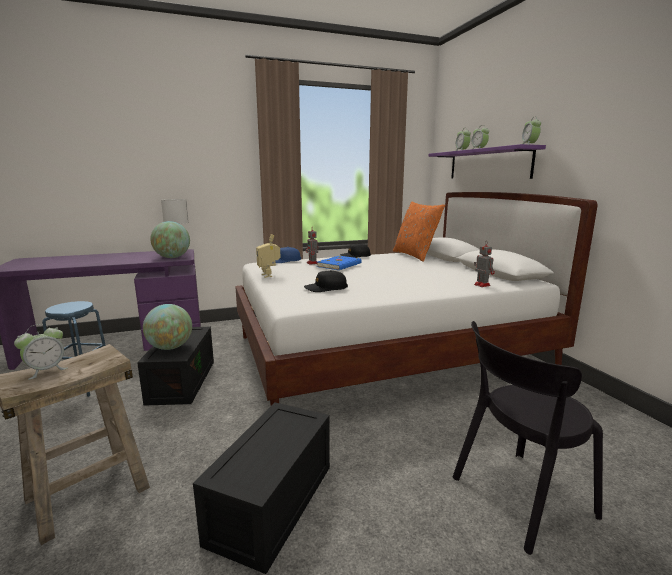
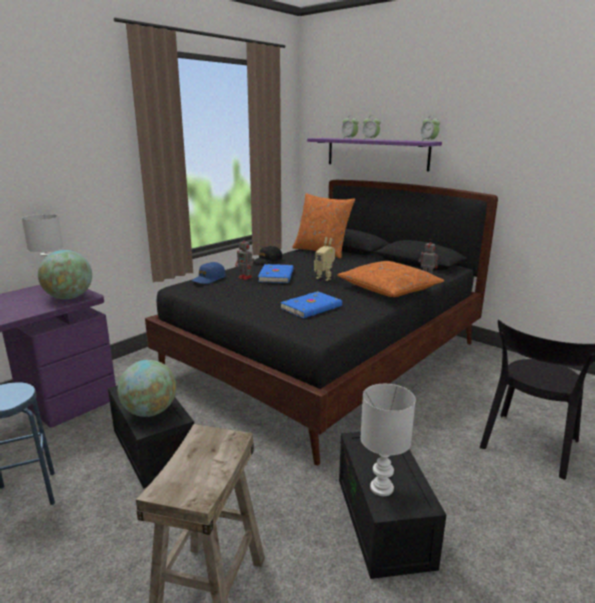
camera: 30 degrees left, 5 degrees up
(46, 370) = (185, 472): alarm clock -> none
(241, 457) = (382, 487): none -> white table lamp
(269, 275) = (226, 302): toy robot -> toy robot (325, 278)
(326, 288) = (312, 307): black cap -> blue book
(385, 355) = (327, 359): white bed -> black bed
(424, 287) = (389, 289): none -> orange pillow

